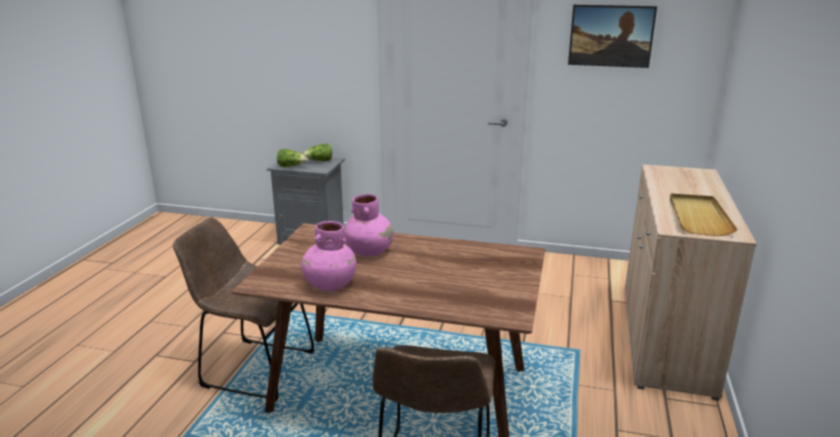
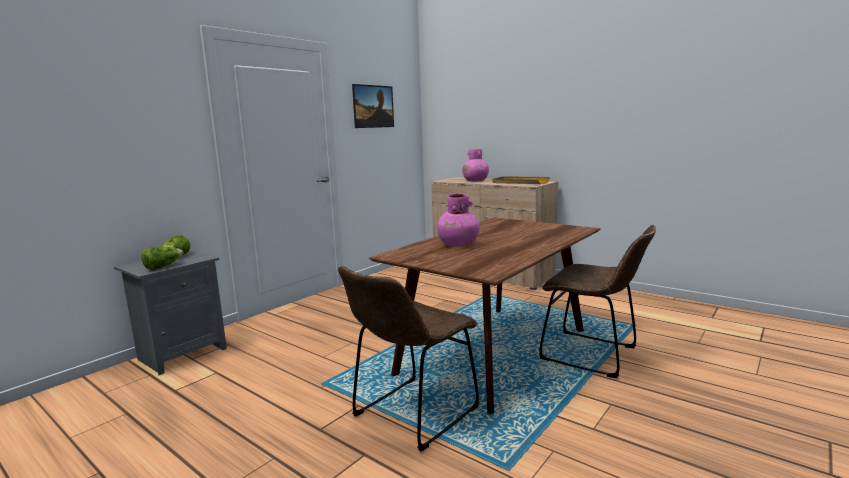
camera: 65 degrees left, 10 degrees down
(329, 285) = (509, 256): pink vase -> pink vase (475, 181)

